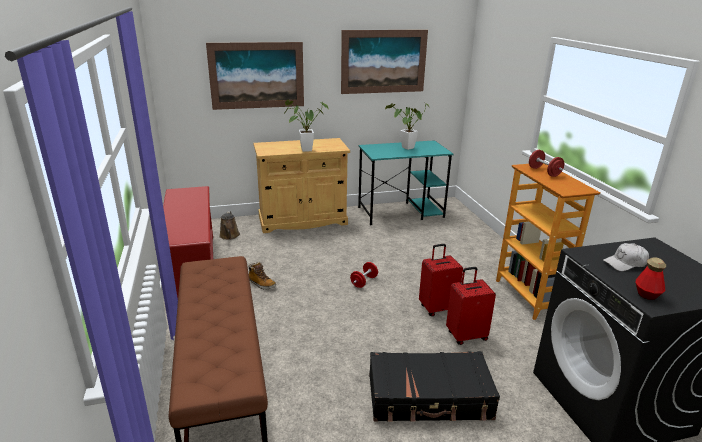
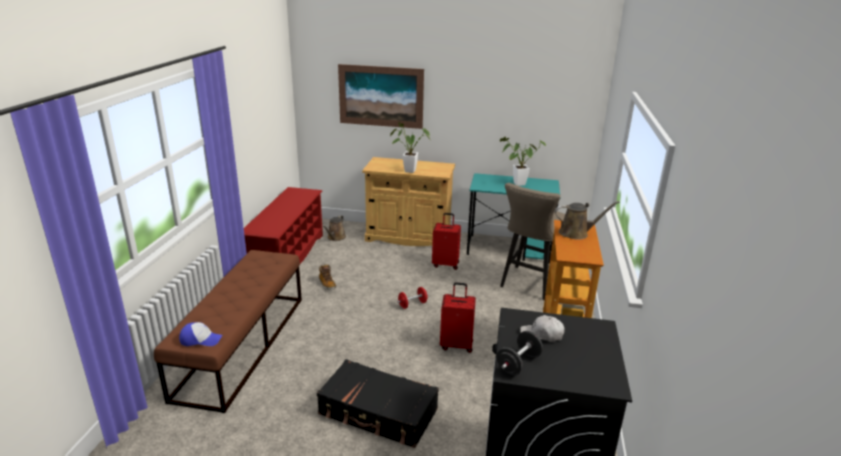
camera: 25 degrees right, 0 degrees up
(225, 379) = (200, 339): none -> cap
(383, 61) = (505, 94): picture -> none
(446, 239) = (529, 285): none -> beige stool
(466, 335) = (459, 375): red suitcase -> red suitcase (445, 264)
(544, 172) = (576, 233): red dumbbell -> brown watering can
(647, 294) = (518, 364): bottle -> black dumbbell

